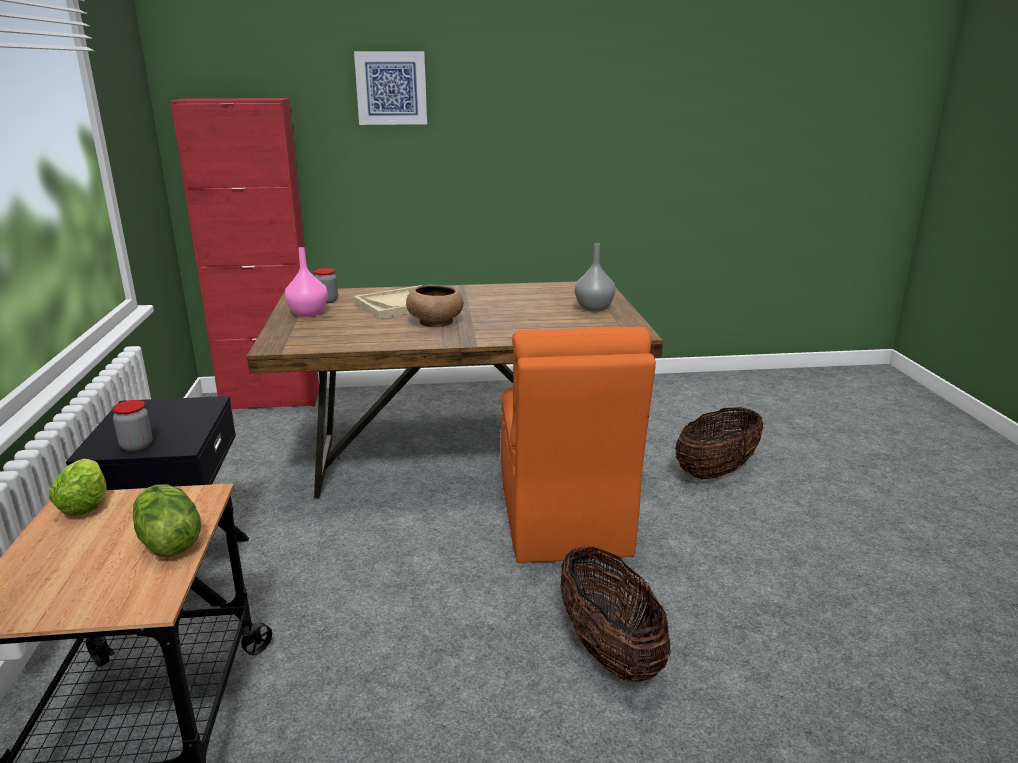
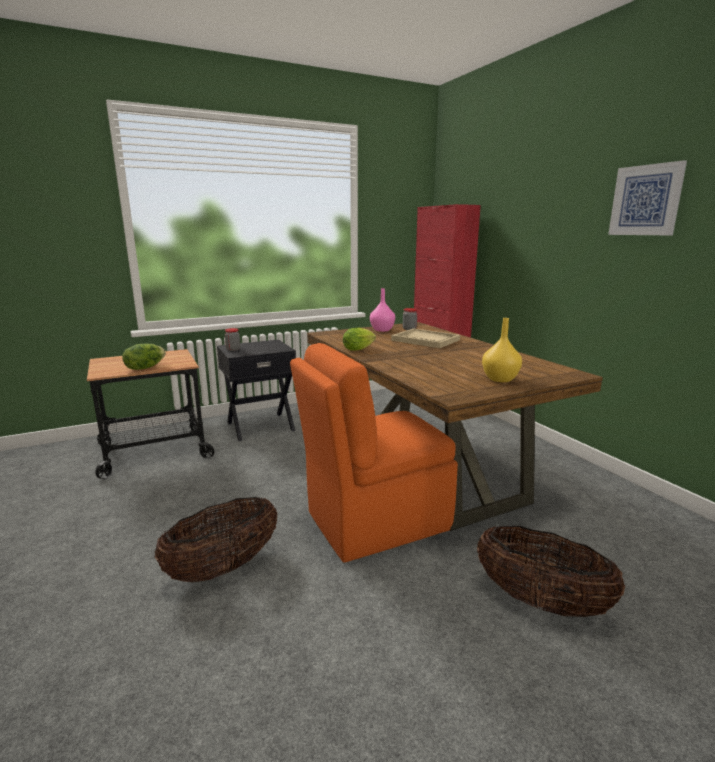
camera: 70 degrees right, 5 degrees down
(86, 503) = (178, 353): lettuce -> lettuce (360, 349)
(391, 88) = (535, 194): picture -> picture (646, 200)
(436, 322) = (401, 350): brown bowl -> none
(594, 309) = (499, 379): grey vase -> yellow vase

